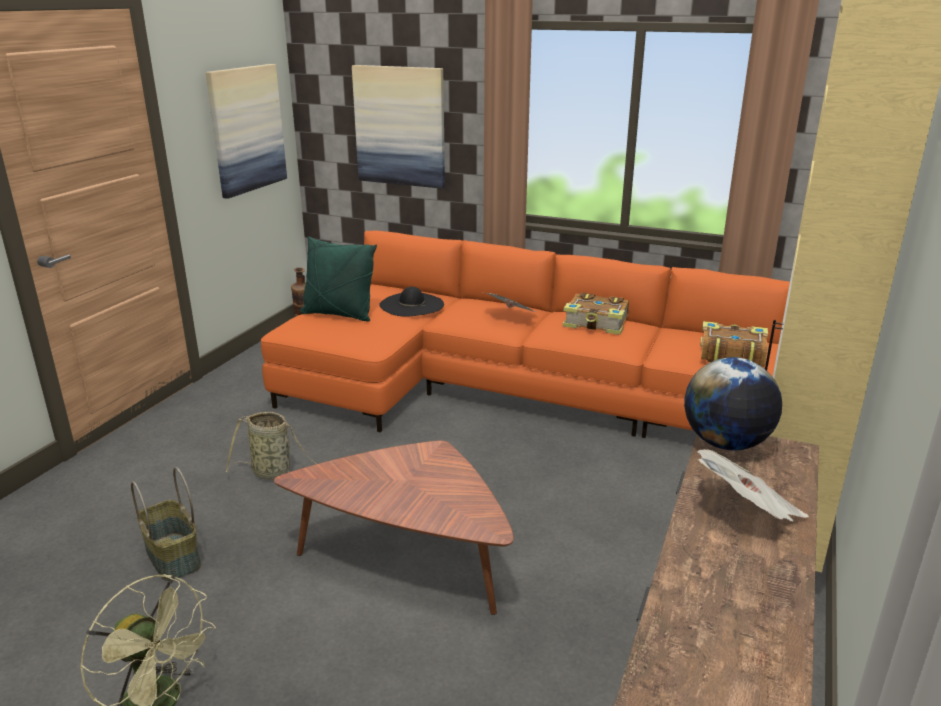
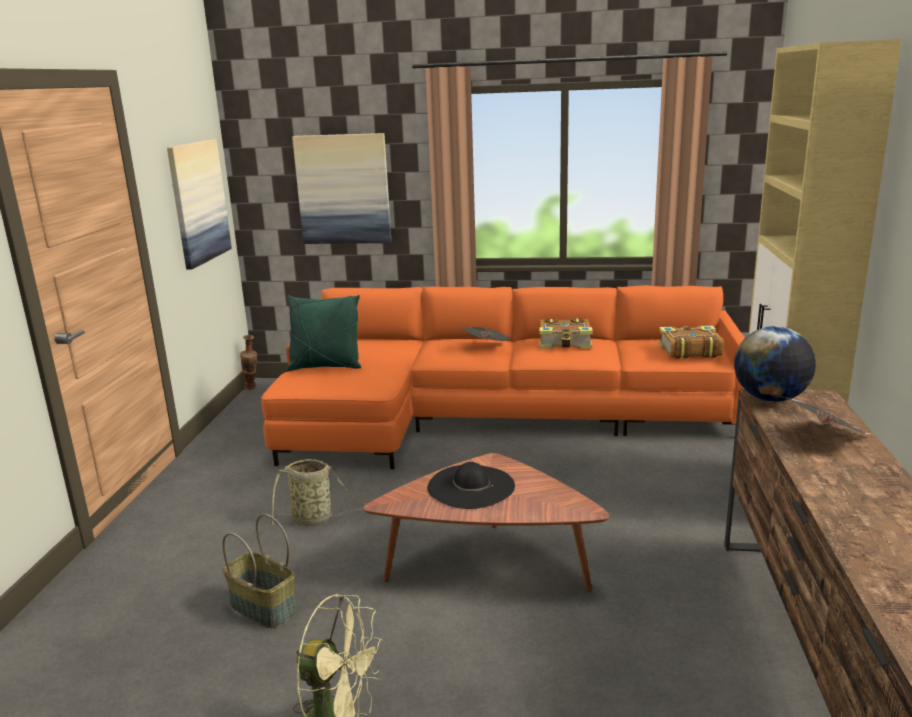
camera: 15 degrees left, 5 degrees down
(411, 305) = (388, 350): black hat -> black hat (471, 486)

